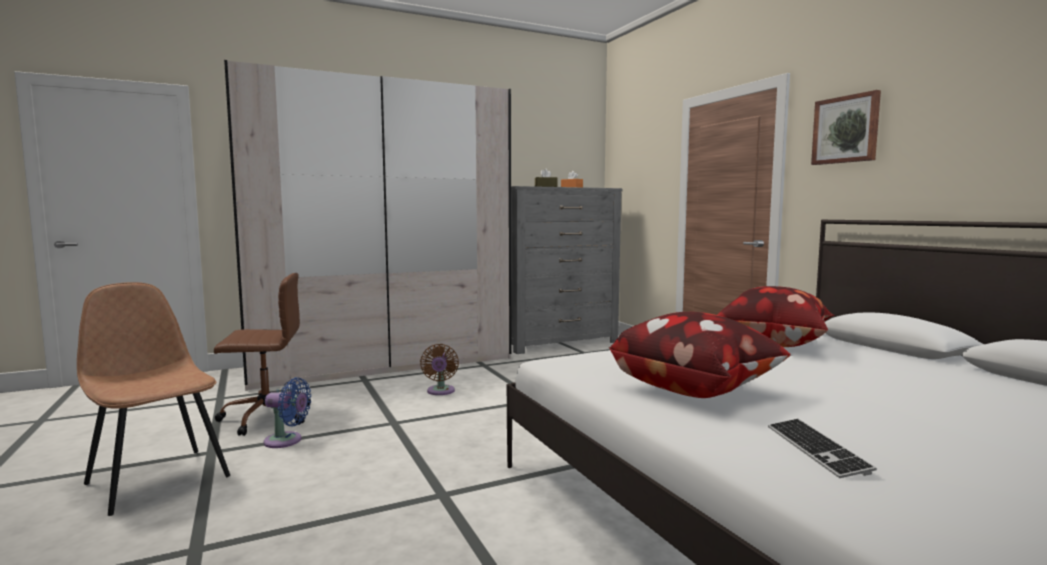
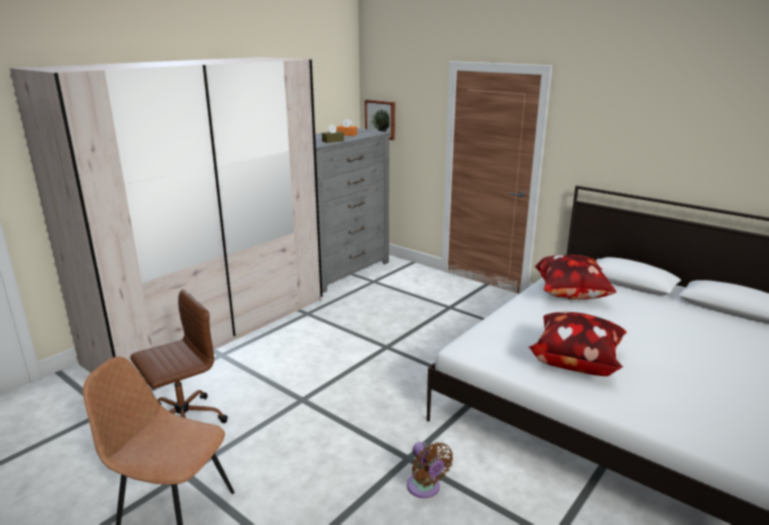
camera: 25 degrees left, 15 degrees up
(286, 441) = (236, 443): blue fan -> none
(440, 392) = (303, 355): brown fan -> brown fan (425, 488)
(816, 449) = (673, 403): keyboard -> none
(846, 129) = (596, 121): picture -> picture (380, 119)

